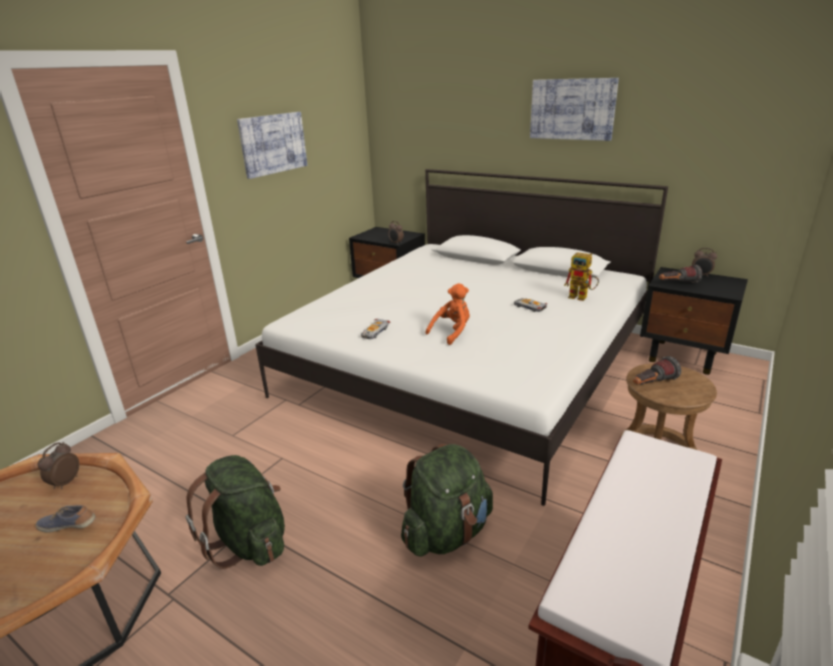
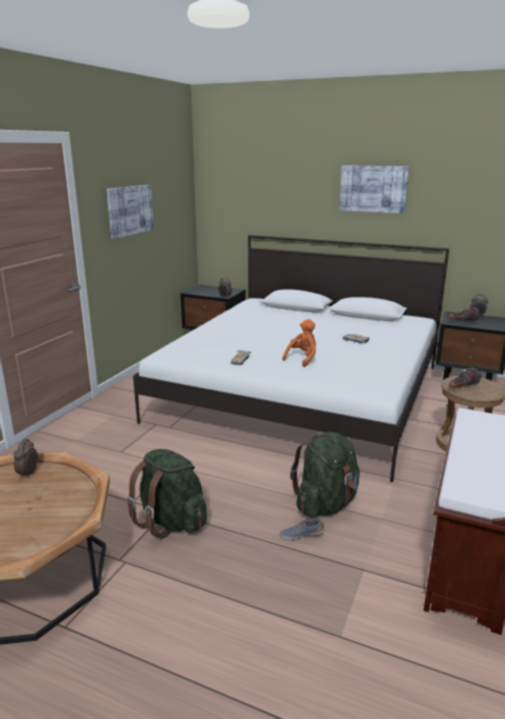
camera: 10 degrees left, 5 degrees down
(68, 526) = (50, 499): shoe -> shoe (301, 535)
(582, 297) = (392, 333): toy robot -> none

